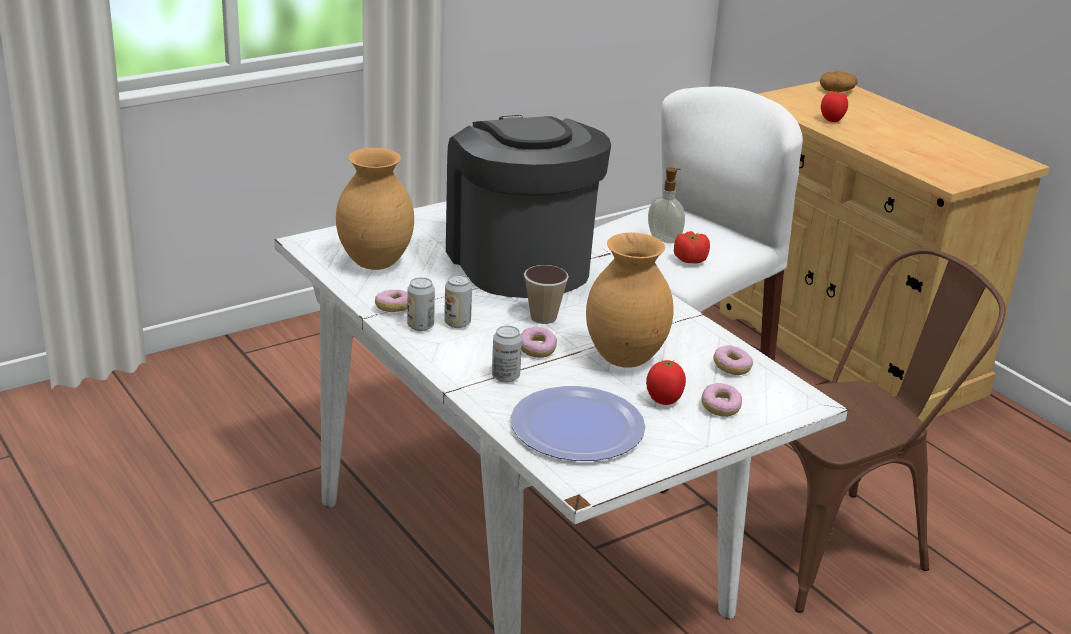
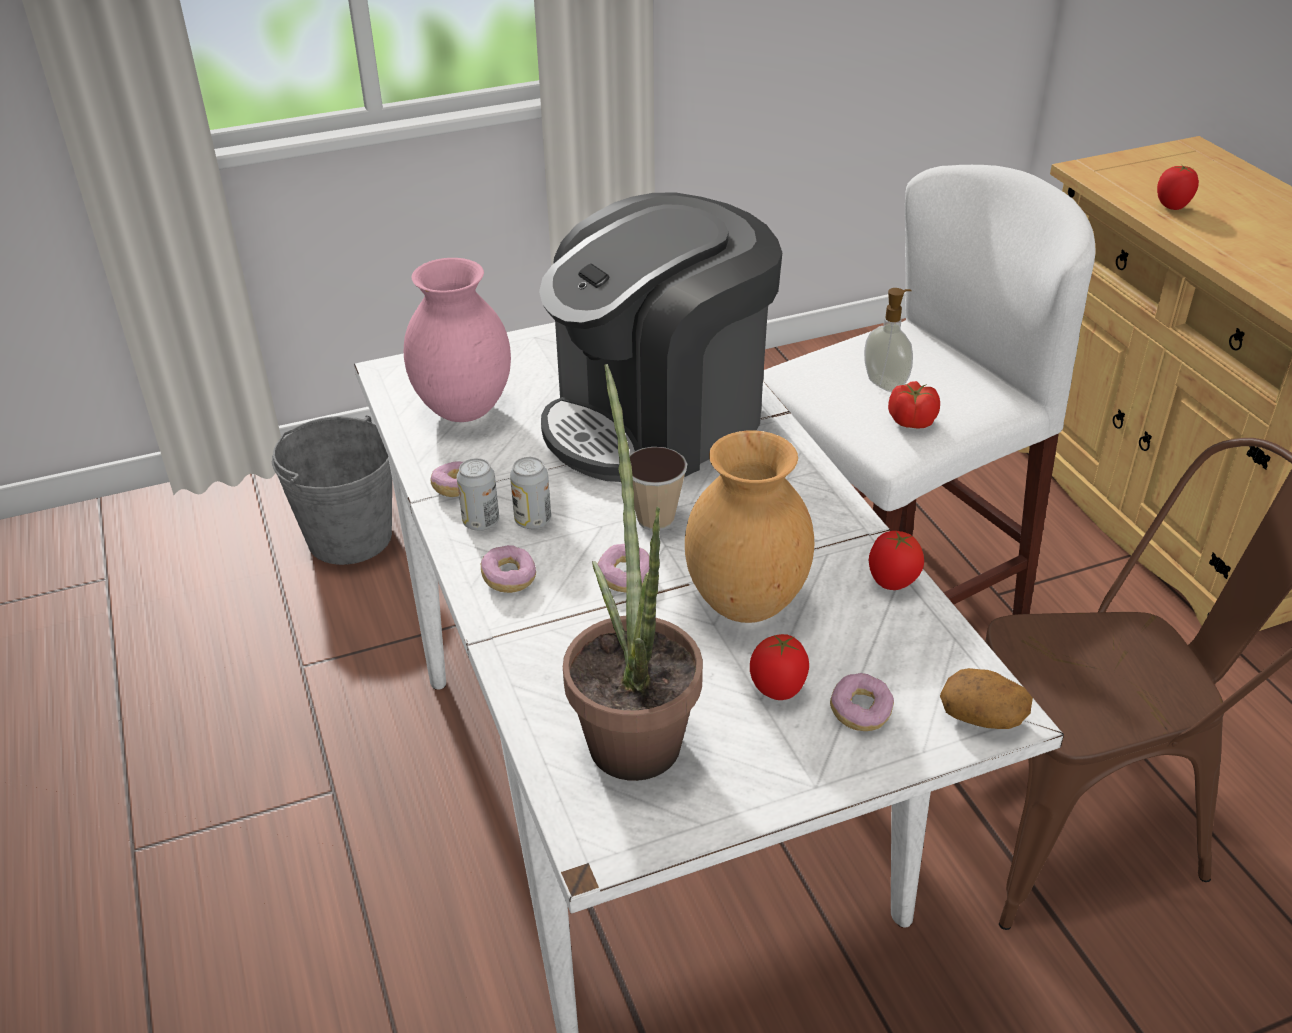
camera: 15 degrees right, 10 degrees up
(217, 411) = (349, 537): none -> grey bucket
(376, 263) = (465, 411): brown vase -> pink vase
(505, 376) = (563, 623): can -> none
(520, 262) = (658, 420): coffee machine -> coffee machine turned 120 degrees counterclockwise
(577, 427) = (632, 728): plate -> potted plant
(715, 342) = (892, 583): none -> tomato
(732, 368) = (901, 635): donut -> donut (509, 579)
(837, 91) = (1193, 158): potato -> potato (983, 715)

